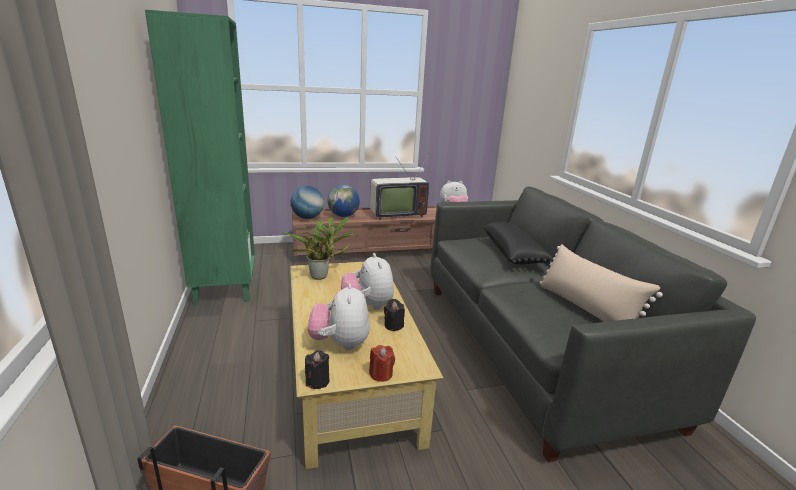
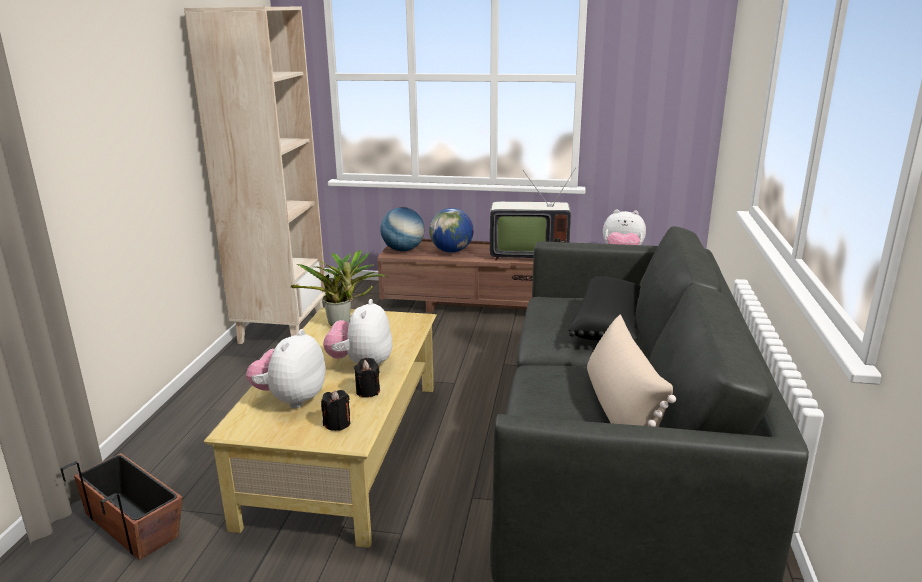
camera: 25 degrees right, 0 degrees up
(224, 288) = (282, 329): green bookcase -> beige bookcase
(317, 381) = (233, 431): black candle -> black candle (337, 424)
(381, 374) = (302, 438): red candle -> none

